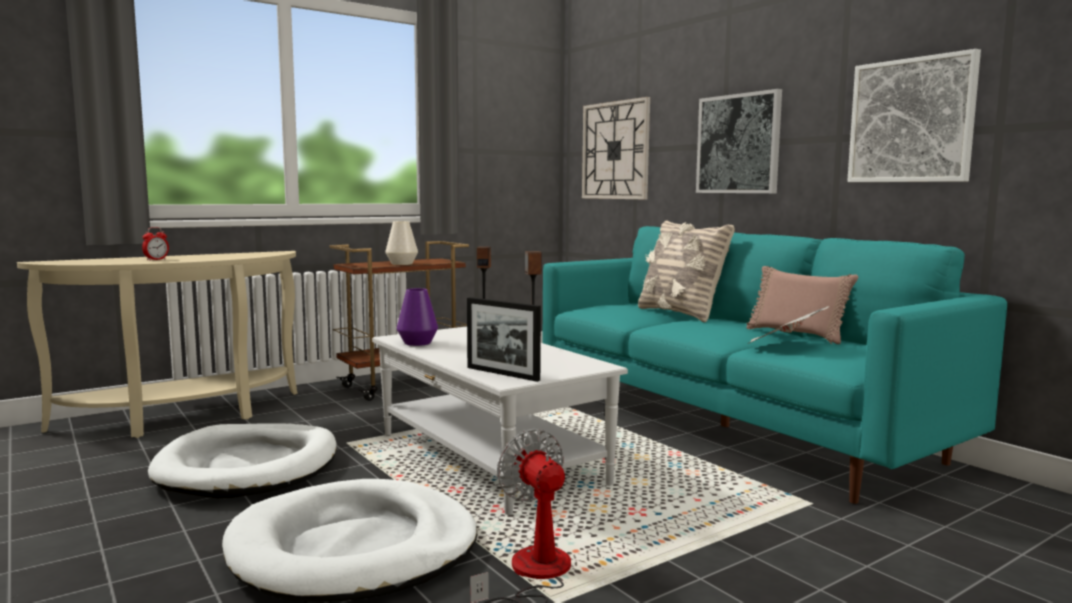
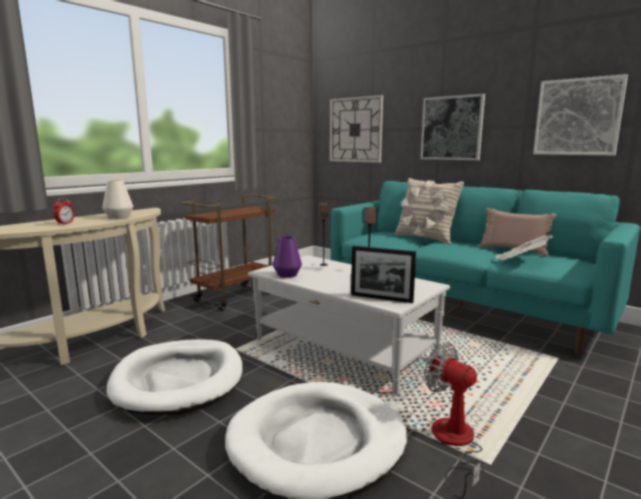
camera: 15 degrees left, 5 degrees up
(402, 264) = (235, 213): white vase -> white vase (119, 217)

